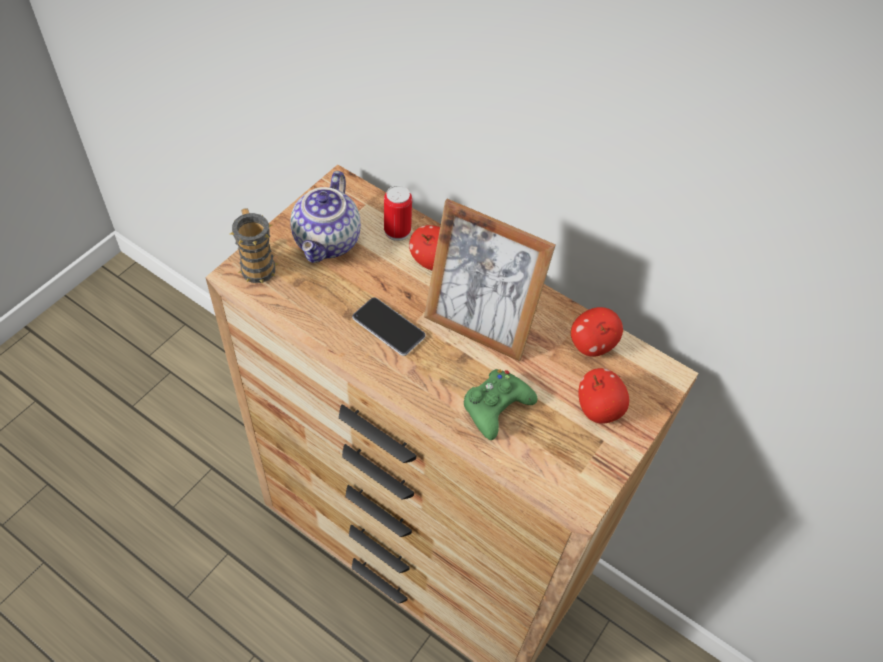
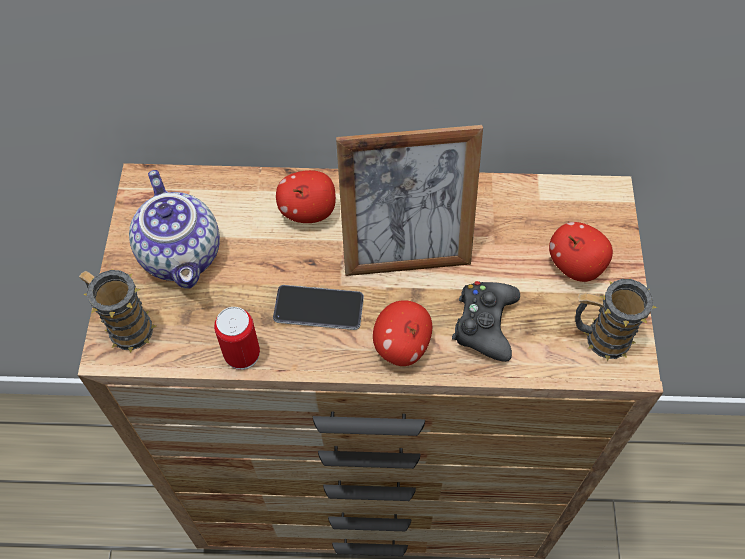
camera: 30 degrees left, 5 degrees up
(397, 231) = (246, 200): can -> can (242, 354)
(495, 407) = (484, 324): green game controller -> black game controller
(574, 468) = (599, 337): none -> mug
(591, 345) = (521, 206): apple -> apple (401, 346)

